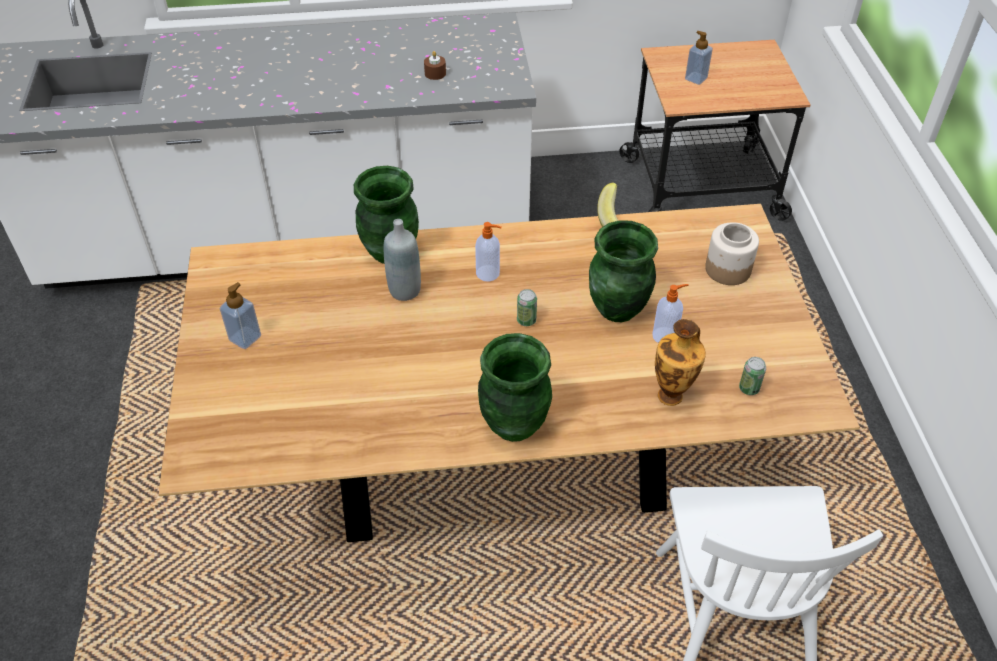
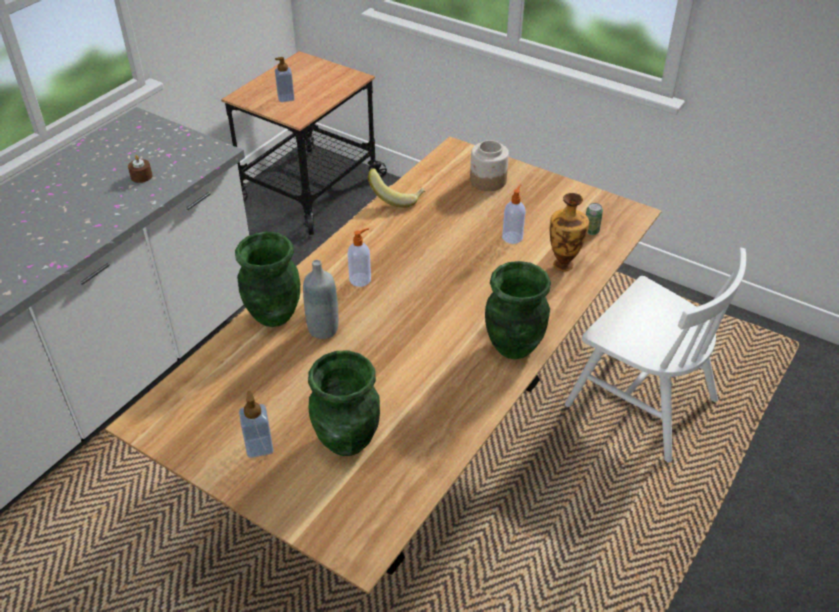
camera: 50 degrees left, 5 degrees down
(526, 320) = (427, 287): can -> none
(618, 309) = (467, 242): green vase -> green vase (348, 441)

